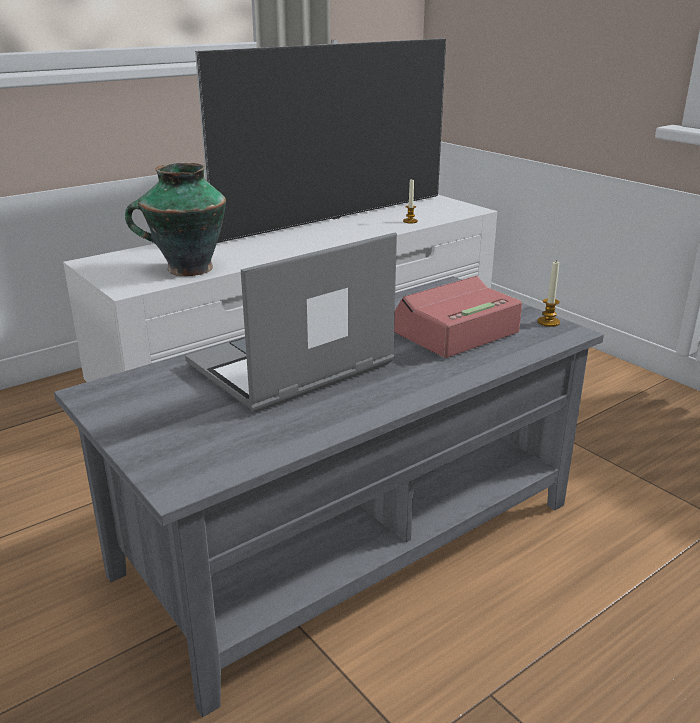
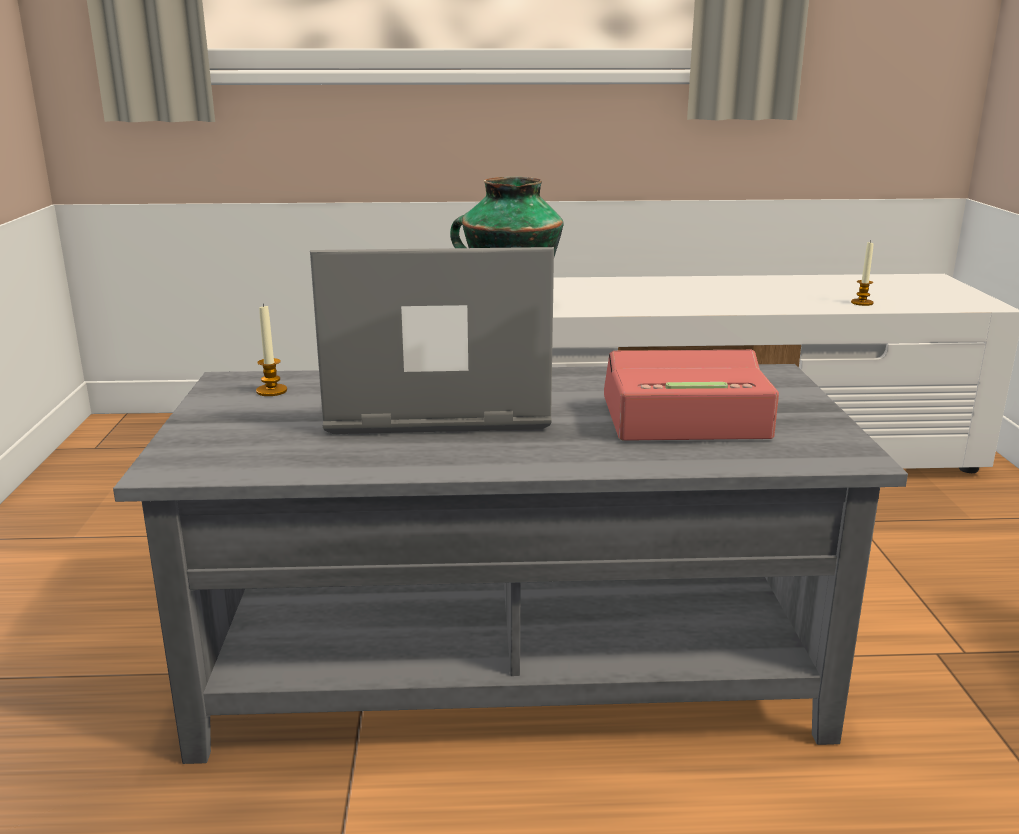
camera: 35 degrees right, 5 degrees down
(334, 218) = (762, 285): television -> none
(548, 322) = (841, 440): candle -> candle (271, 391)

